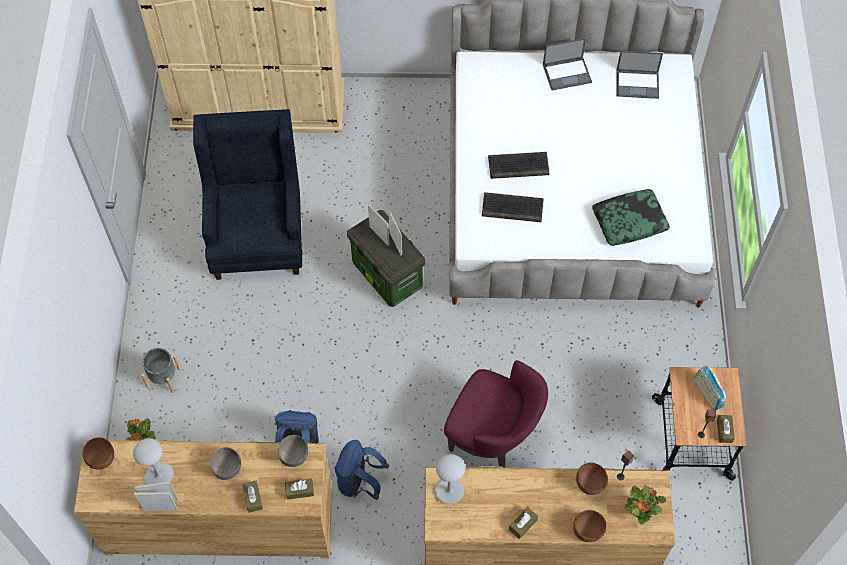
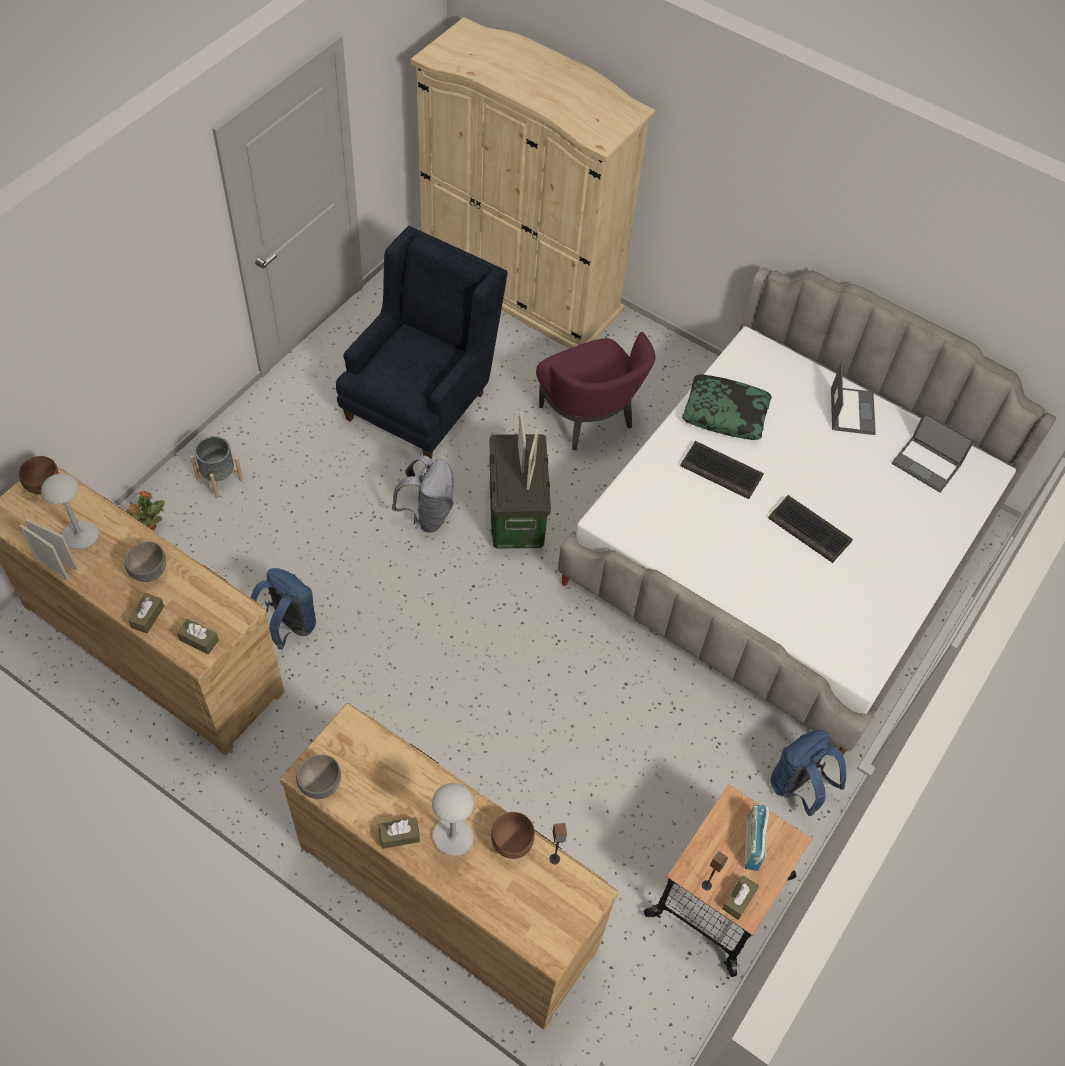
camera: 30 degrees right, 5 degrees down
(294, 456) = (224, 602): grey bowl -> grey bowl (321, 785)
(328, 312) = (427, 514): none -> grey backpack
(360, 482) = (320, 700): blue backpack -> blue backpack (798, 787)
(449, 491) = (349, 745): grey table lamp -> grey table lamp (452, 838)
(493, 436) = (495, 745): purple armchair -> purple armchair (588, 418)
(513, 207) = (681, 509): keyboard -> keyboard (810, 530)
(567, 73) = (852, 410): laptop -> laptop turned 105 degrees counterclockwise
(587, 531) = (465, 894): brown bowl -> none
(629, 221) = (804, 599): pillow -> pillow (725, 413)
(640, 511) = (546, 915): potted plant -> none

